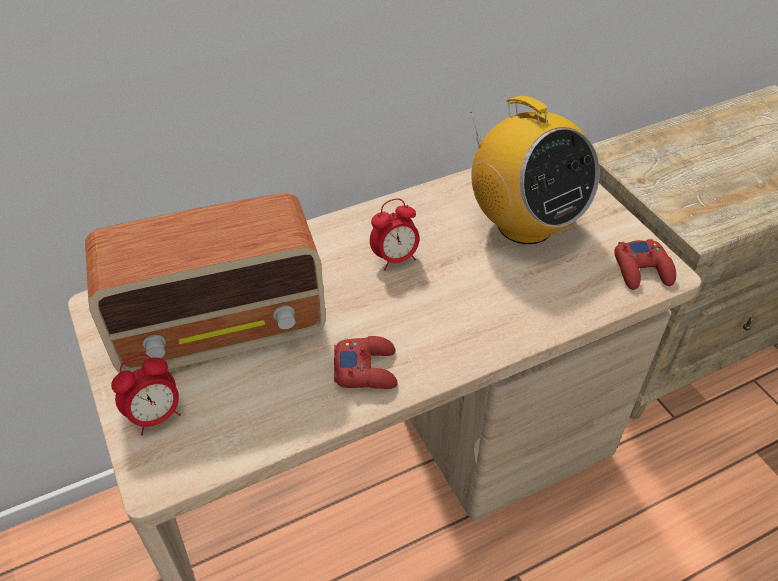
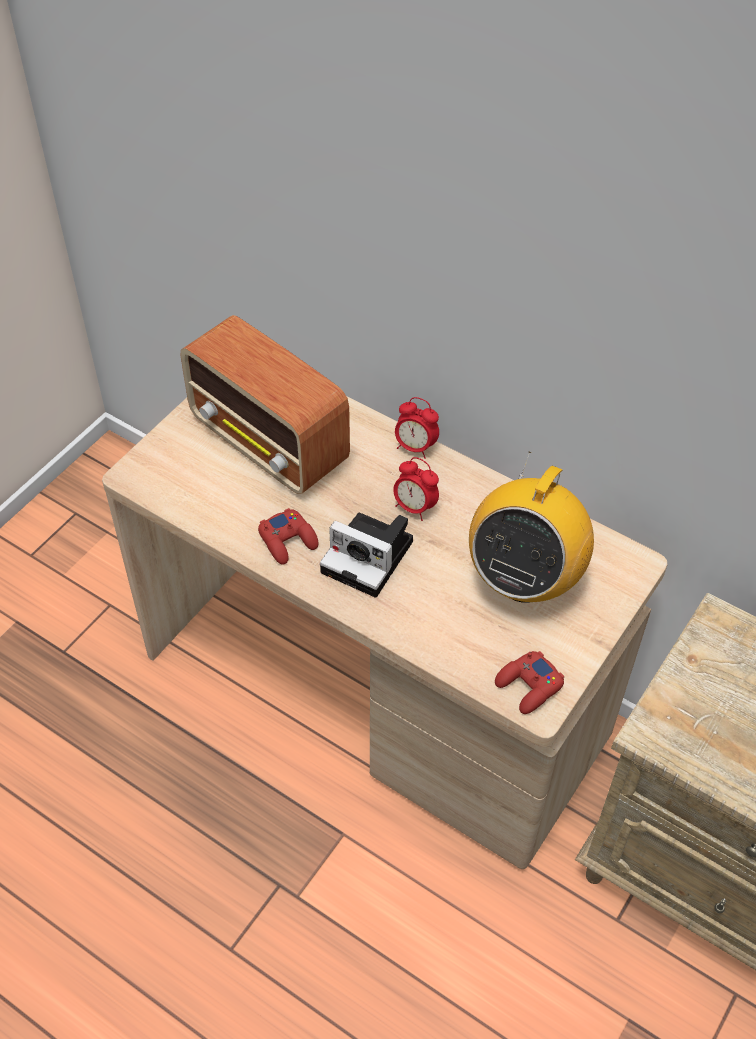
camera: 60 degrees right, 5 degrees up
(156, 416) = (177, 449): alarm clock -> alarm clock (415, 447)
(433, 313) = (371, 557): none -> camera

